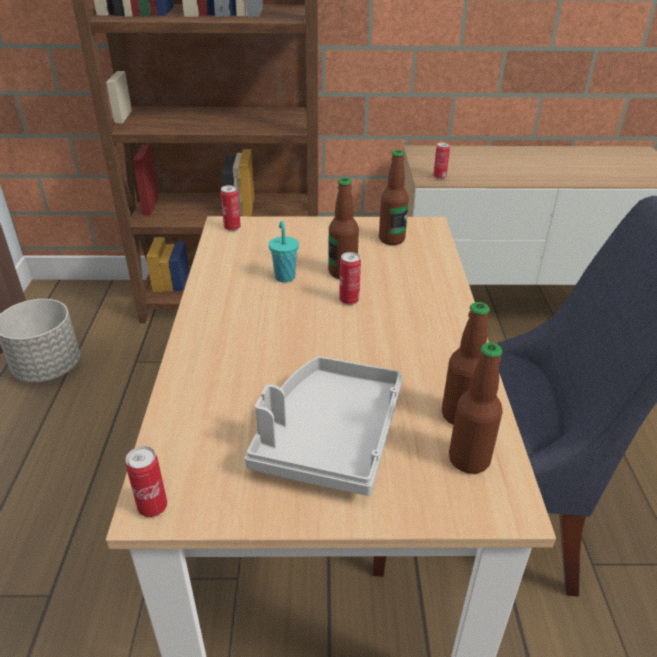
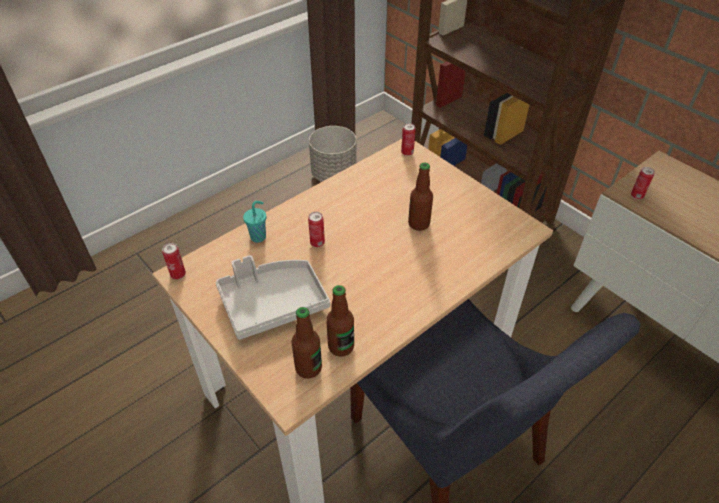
camera: 50 degrees right, 10 degrees up
(284, 276) = (385, 204): turquoise cup -> turquoise cup (259, 236)
(349, 300) = (394, 243): can -> can (317, 243)
(391, 239) = (485, 222): bottle -> none

